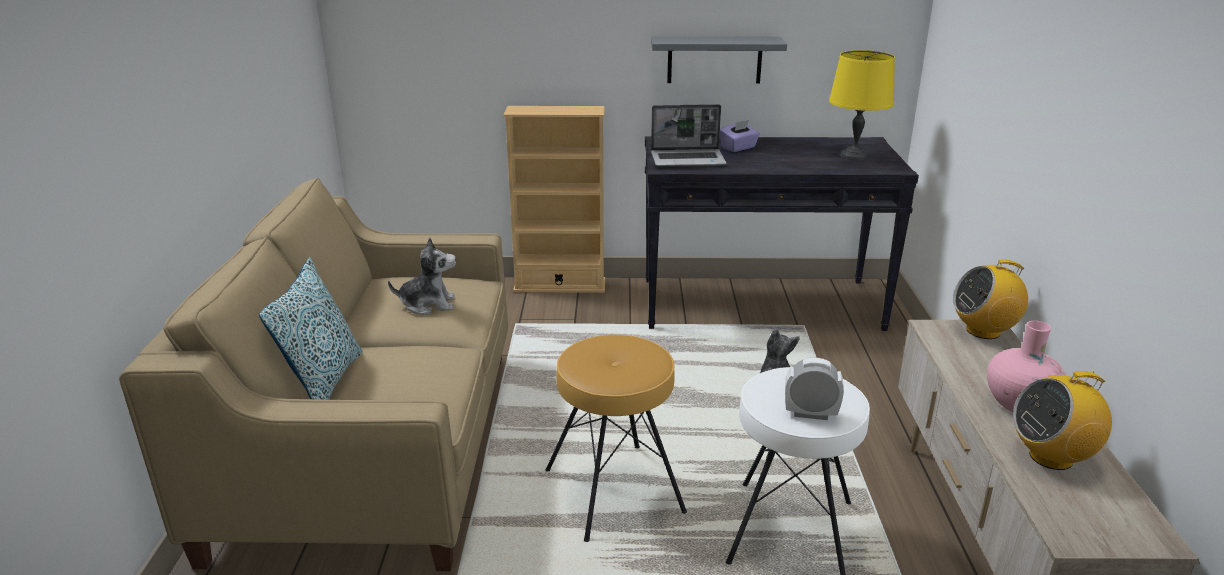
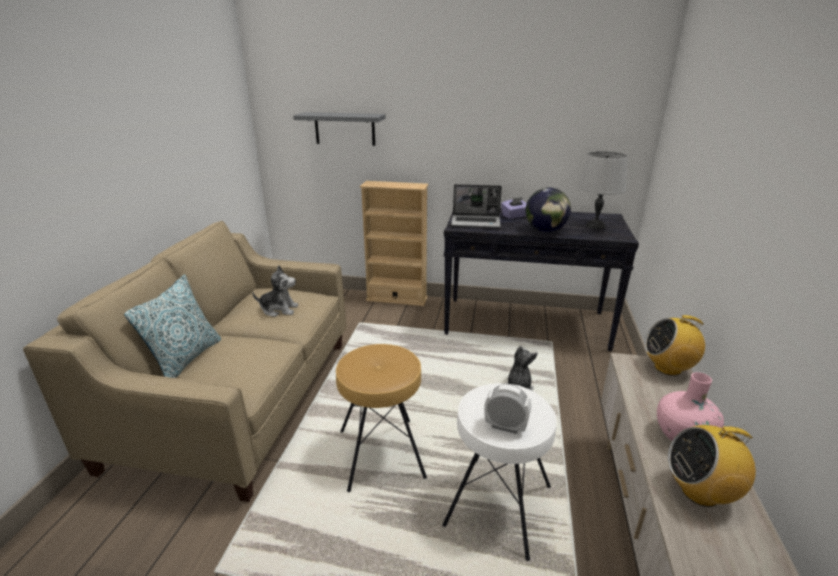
camera: 10 degrees right, 0 degrees up
(714, 59) = (503, 155): grey shelf -> grey shelf (344, 129)
(789, 166) = (545, 230): none -> globe
(855, 155) = (595, 226): yellow table lamp -> grey table lamp

